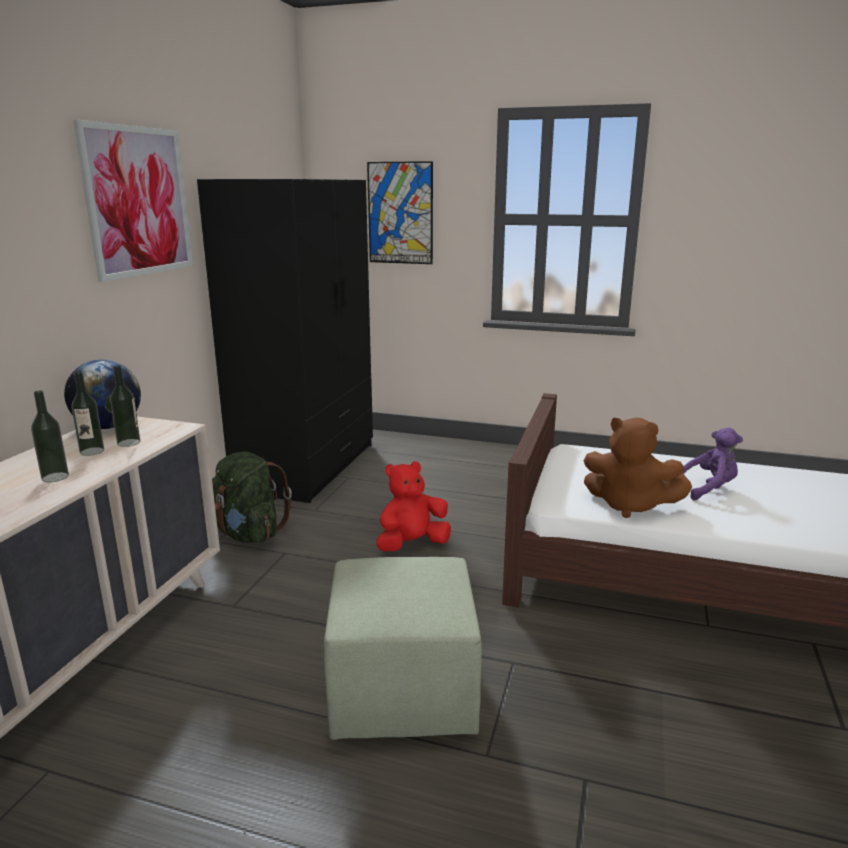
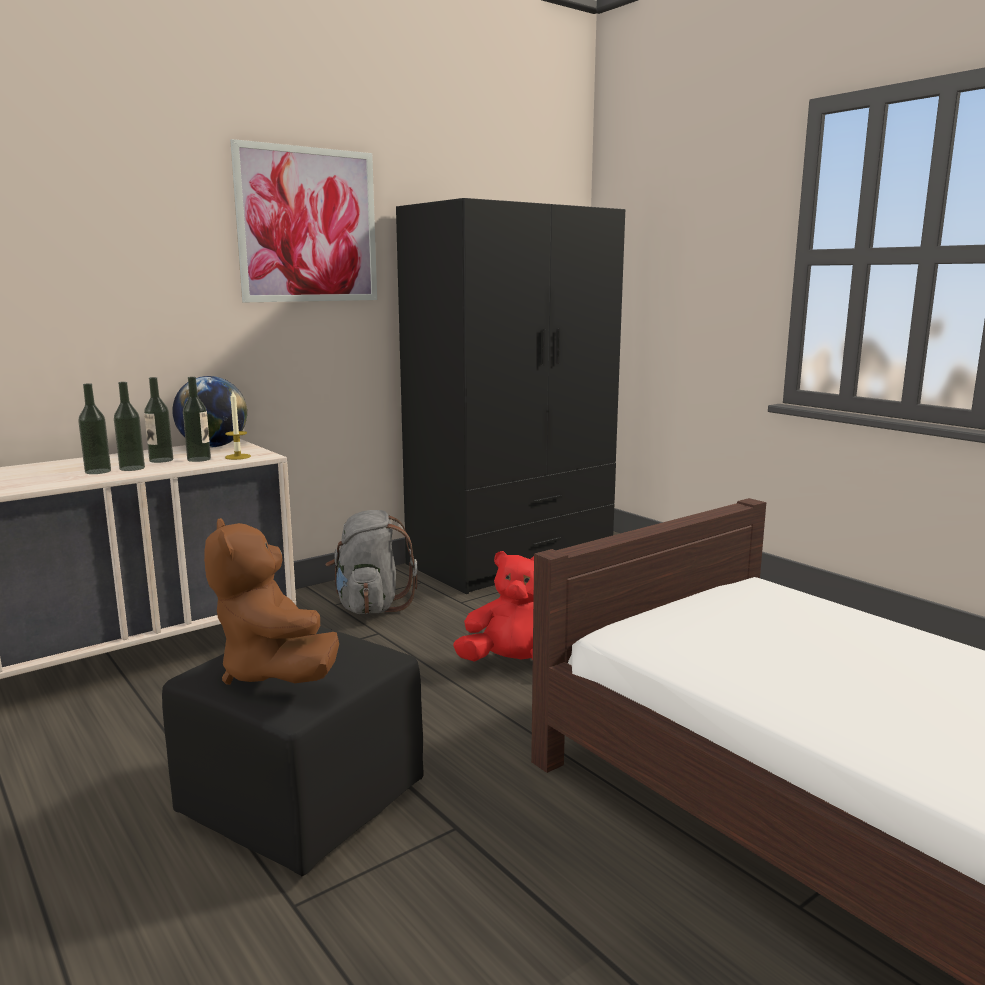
camera: 35 degrees right, 5 degrees down
(83, 466) = (132, 468): none -> bottle
(161, 433) = (238, 457): none -> candle
(249, 534) = (370, 606): green backpack -> grey backpack
(400, 213) = (683, 254): picture -> none
(402, 691) = (303, 801): green ottoman -> black ottoman
(629, 505) = (718, 665): brown plush toy -> brown plush toy (274, 672)
(708, 489) = (893, 682): purple plush toy -> none

